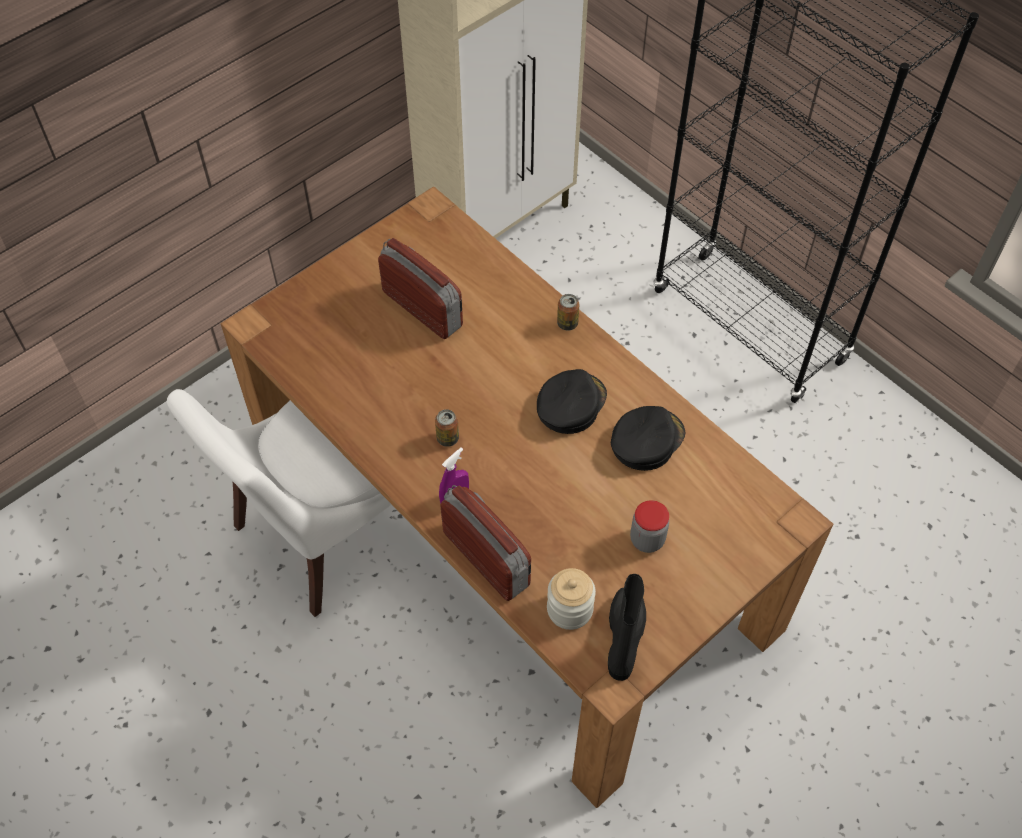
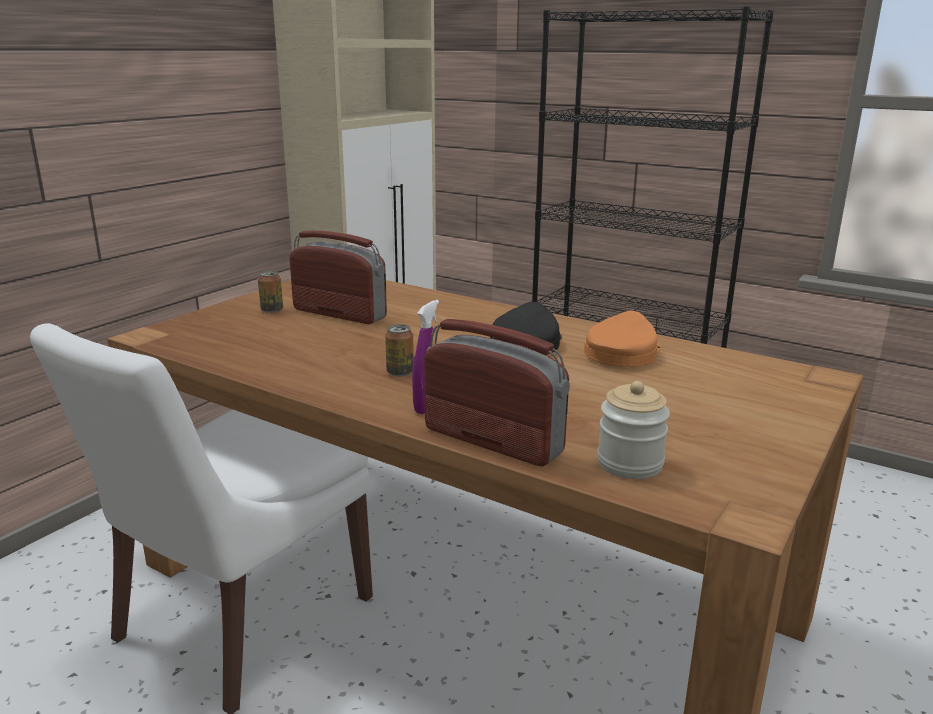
camera: 15 degrees left, 35 degrees down
(567, 323) = (493, 308): can -> can (272, 310)
(624, 639) = (721, 476): black boot -> none
(646, 440) = (621, 352): black cap -> orange cap
(647, 539) = (679, 405): jar -> none

